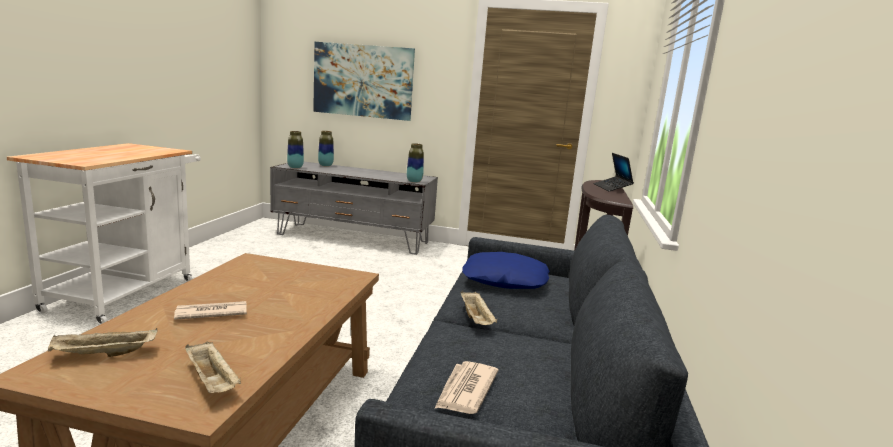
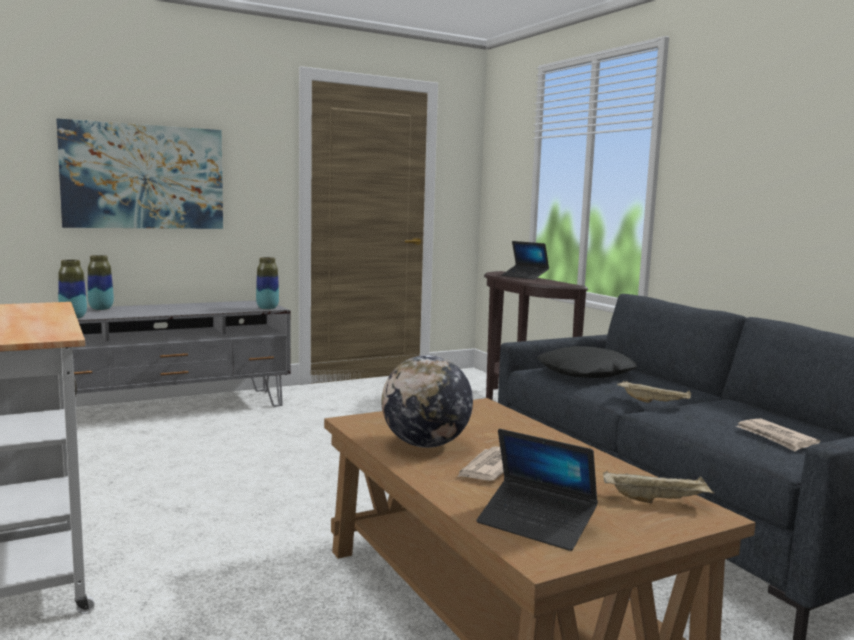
camera: 40 degrees left, 5 degrees down
(103, 355) = (536, 524): beige tray -> laptop
(232, 286) = (425, 445): none -> globe
(504, 280) = (586, 373): blue pillow -> black pillow

